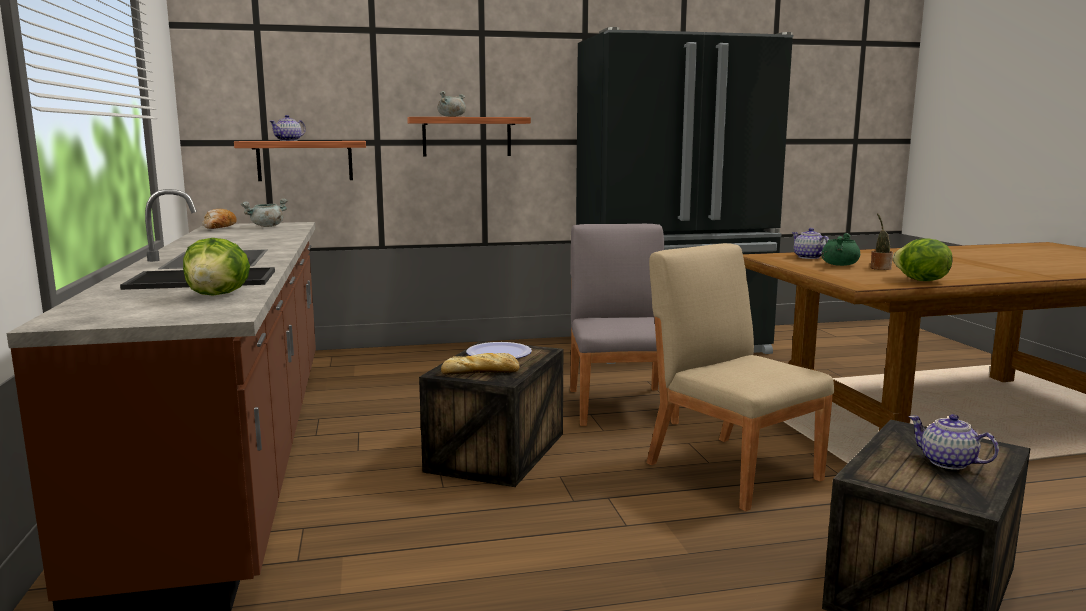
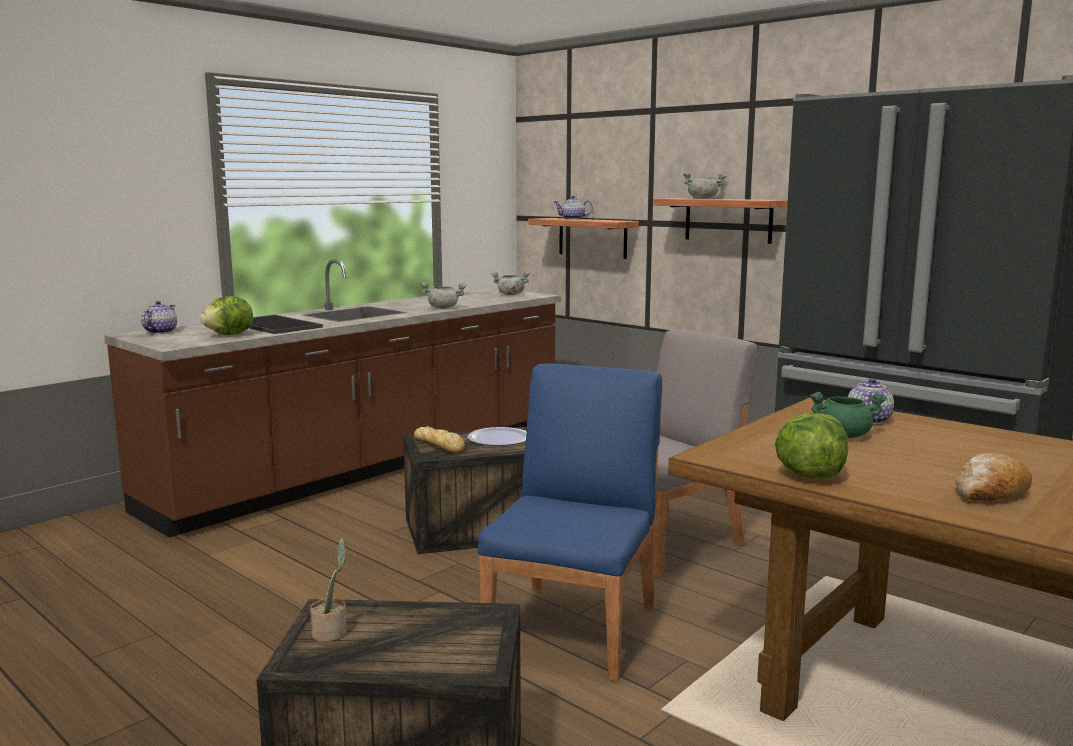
camera: 55 degrees right, 0 degrees up
(219, 227) = (483, 291): bread -> bread (990, 493)
(281, 242) = (443, 308): none -> grey cooking pot
(731, 470) = (574, 628): beige chair -> blue chair
(879, 268) = (867, 452): potted plant -> potted plant (331, 632)
(948, 463) = (402, 644): teapot -> teapot (160, 332)

